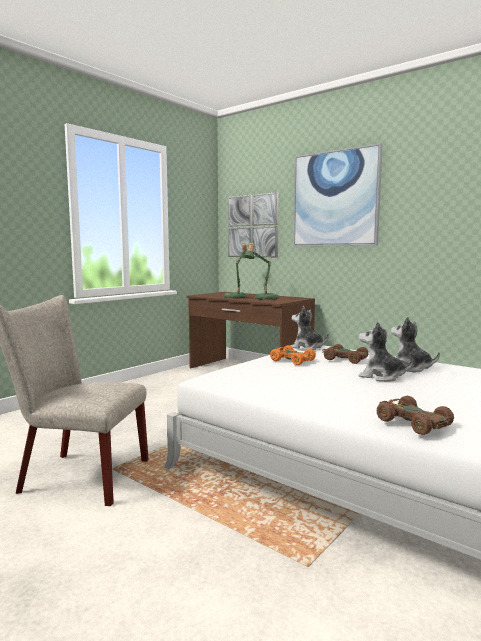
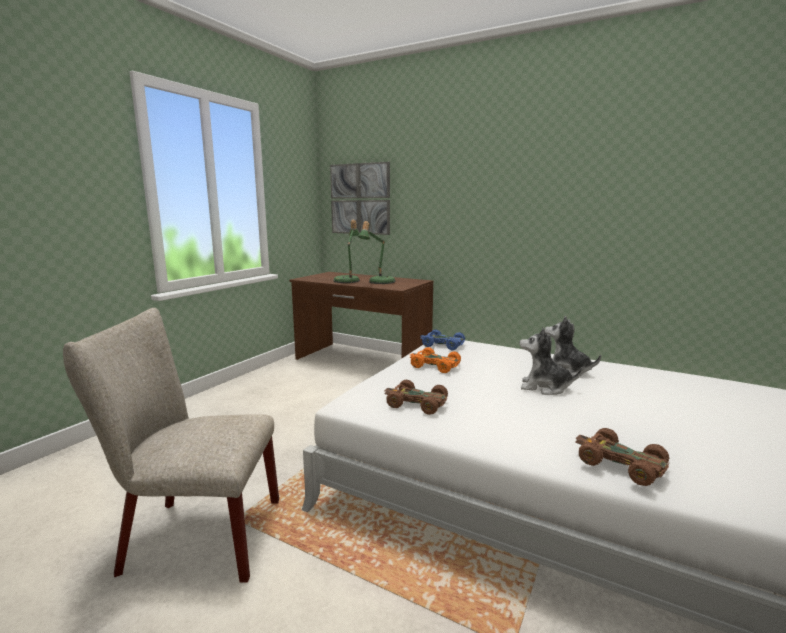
camera: 10 degrees left, 5 degrees up
(307, 348) = (442, 345): plush toy -> blue toy car
(335, 199) = (455, 171): picture -> none
(345, 359) = (491, 361): brown toy car -> brown toy car (416, 404)

